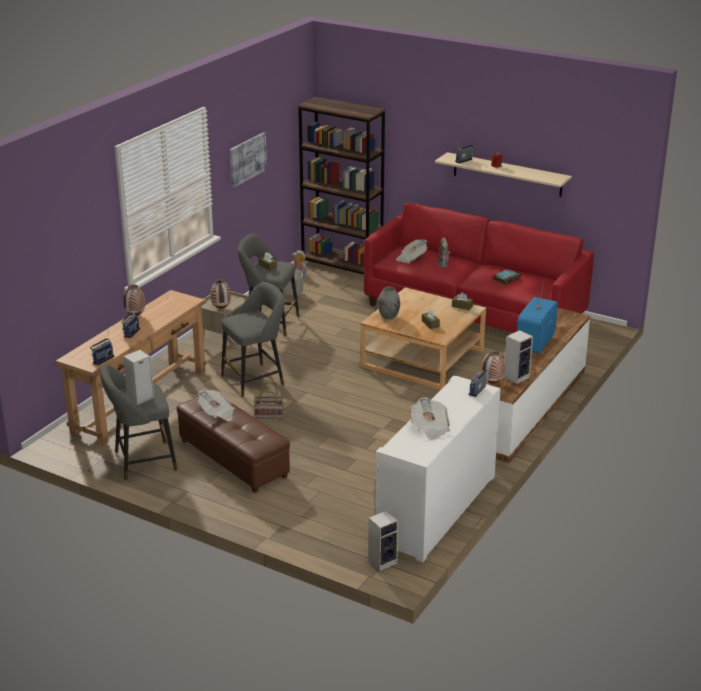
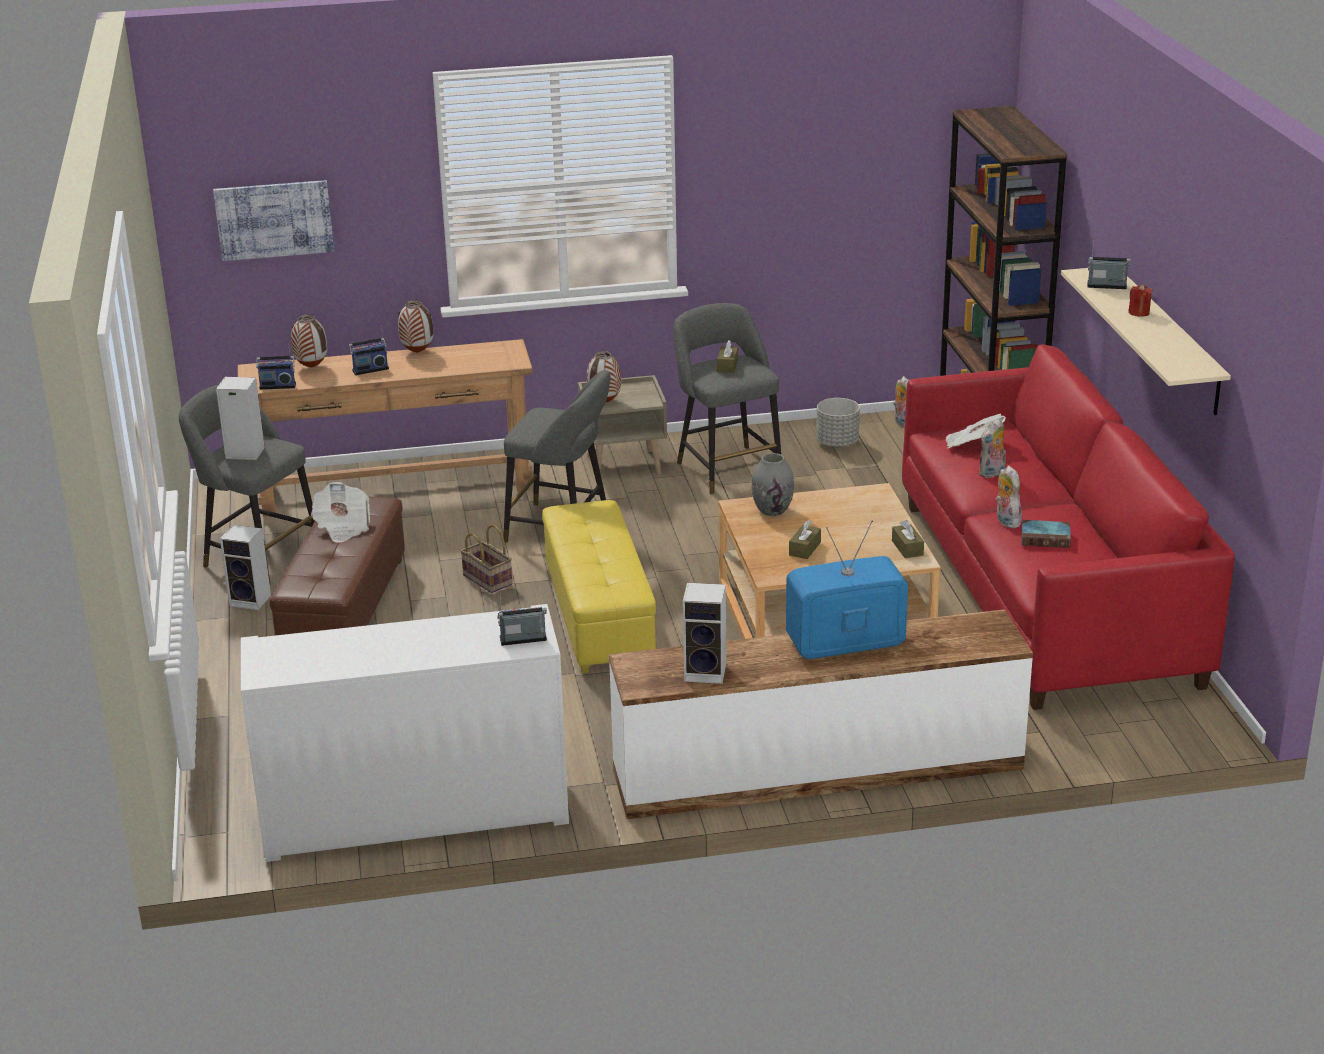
camera: 50 degrees right, 0 degrees up
(247, 159) = (790, 176): picture -> picture (274, 219)
(342, 403) = (597, 615): none -> yellow ottoman
(383, 561) = (232, 828): speaker -> speaker (252, 600)
(430, 428) = (356, 649): newspaper -> none
(480, 280) = (1005, 521): none -> plush toy
(492, 383) = (652, 661): vase -> vase (311, 367)

